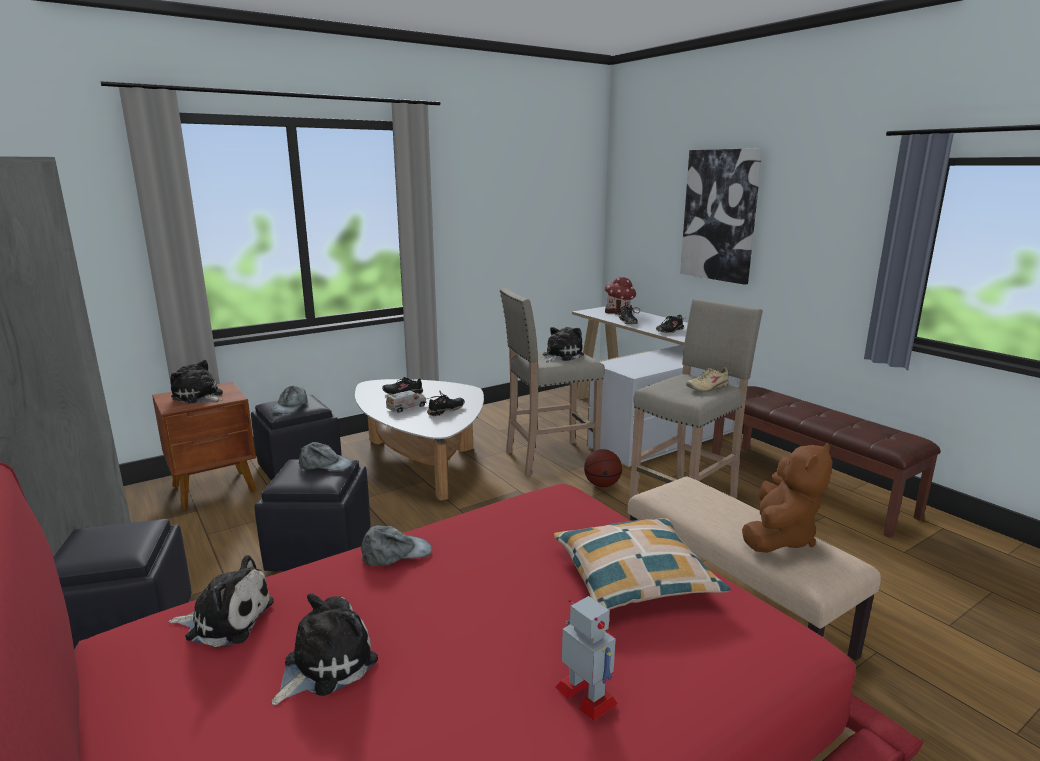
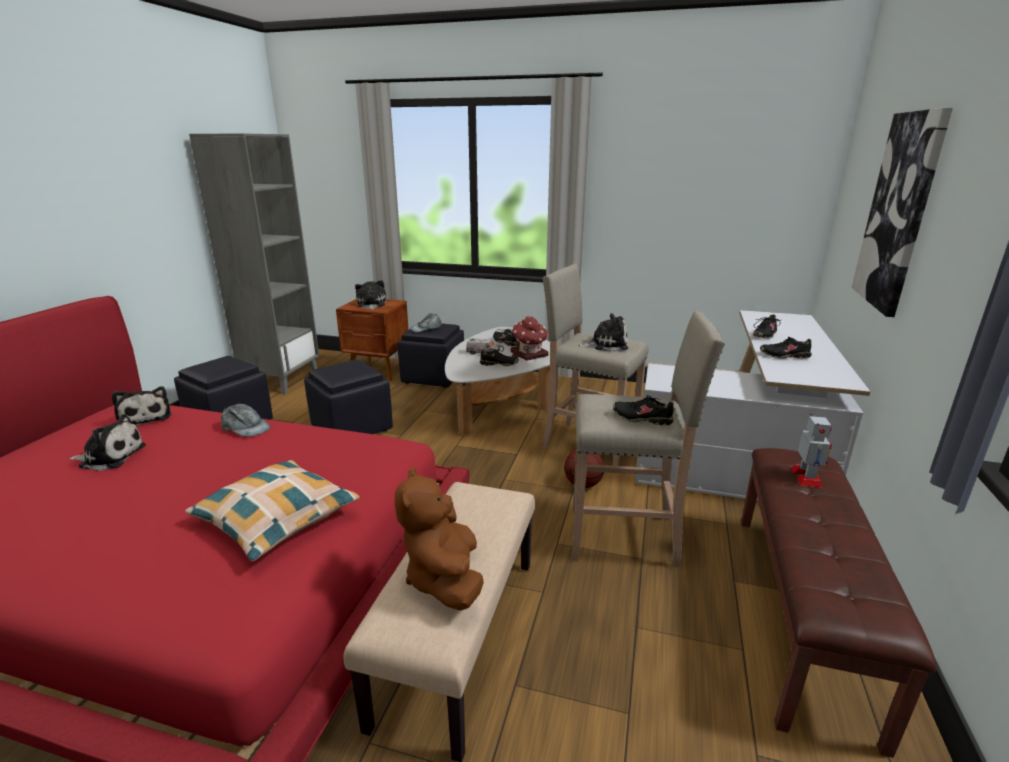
camera: 50 degrees right, 5 degrees up
(325, 465) = (356, 368): grey cap -> none
(586, 695) = (102, 548): toy robot -> toy robot (806, 477)
(619, 311) = (792, 322): toy house -> toy house (529, 354)
(707, 388) = (642, 418): beige shoe -> black shoe
(779, 537) = (444, 579): brown plush toy -> brown plush toy turned 90 degrees clockwise

